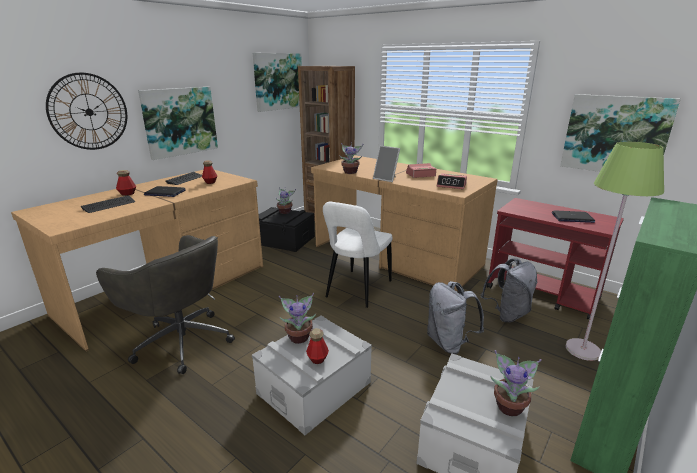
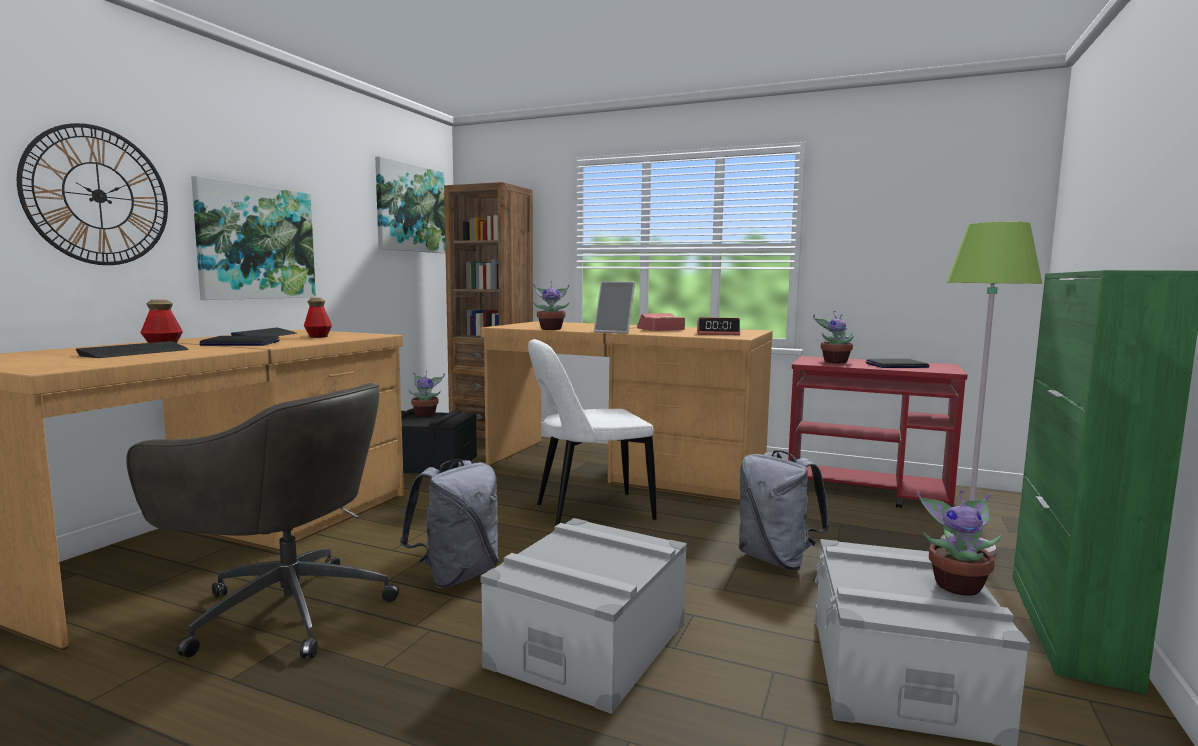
camera: 15 degrees left, 15 degrees down
(299, 337) = (555, 545): potted plant -> potted plant (834, 362)
(317, 358) = (607, 568): bottle -> none
(357, 290) = (588, 512): white chair -> white chair turned 60 degrees clockwise
(507, 314) = (836, 519): grey backpack -> grey backpack (457, 575)
(615, 135) = (922, 256): picture -> none

